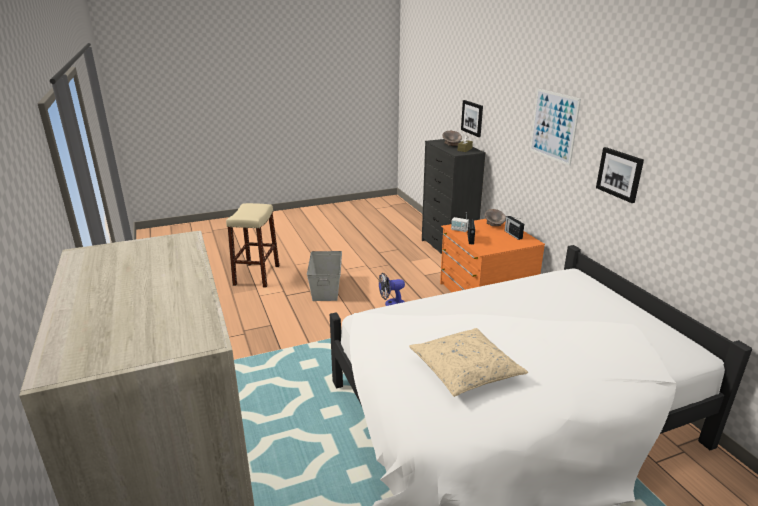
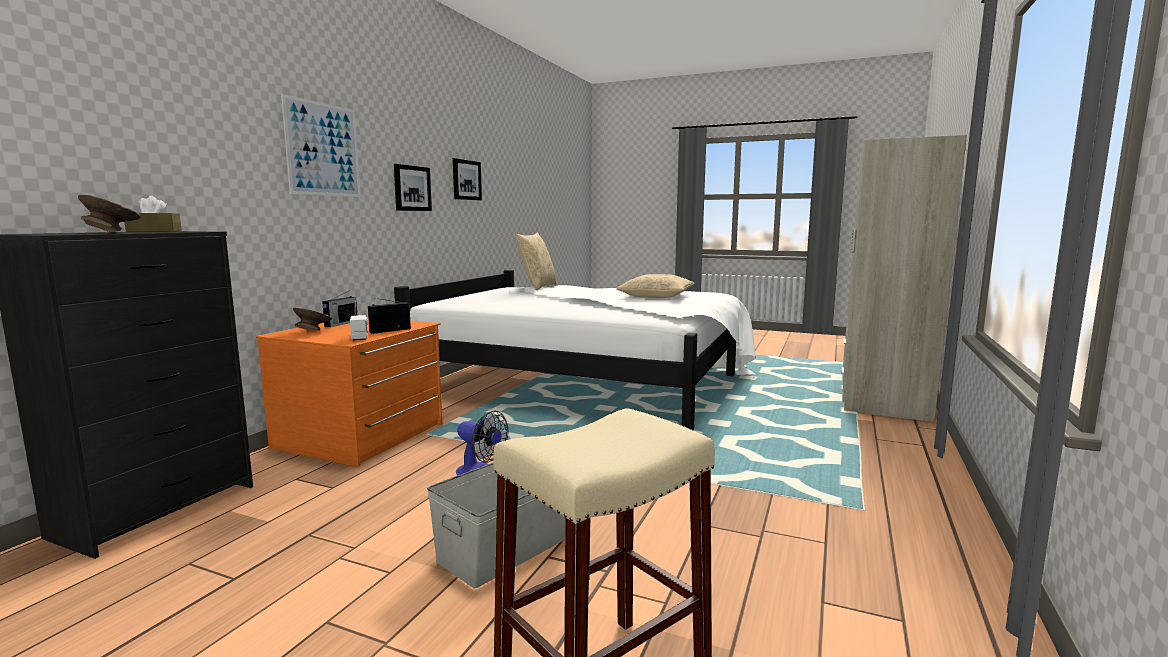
camera: 135 degrees left, 15 degrees down
(472, 118) = (73, 162): picture -> picture (466, 180)
(638, 348) = (537, 287): none -> beige pillow

